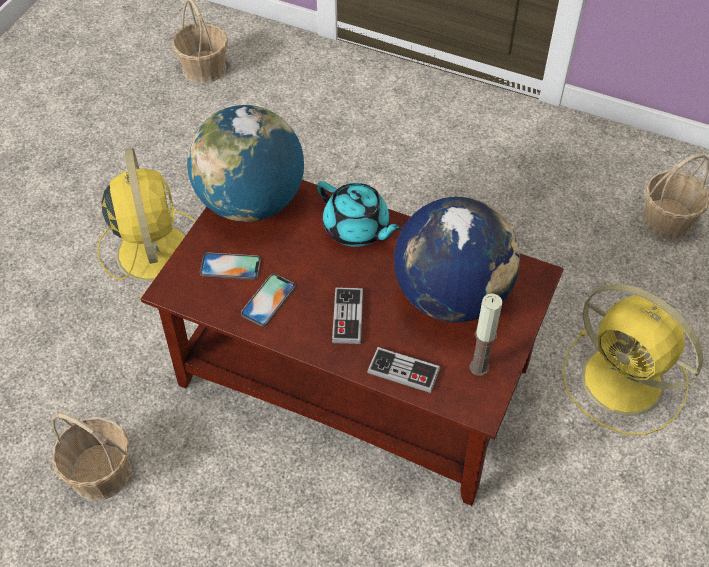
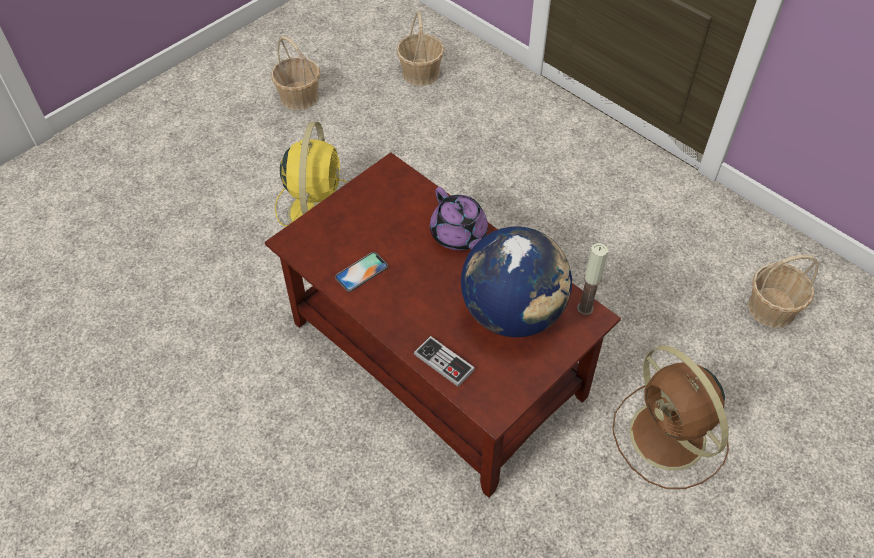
camera: 20 degrees right, 0 degrees up
(100, 473) = (208, 373): basket -> basket (299, 97)
(230, 266) = (344, 237): phone -> none
(251, 202) = (383, 189): globe -> none
(347, 317) = (418, 304): game controller -> none
(357, 229) = (459, 235): turquoise teapot -> purple teapot
(479, 367) = (508, 379): candle -> candle (585, 308)
(626, 382) = (669, 438): yellow fan -> brown fan

